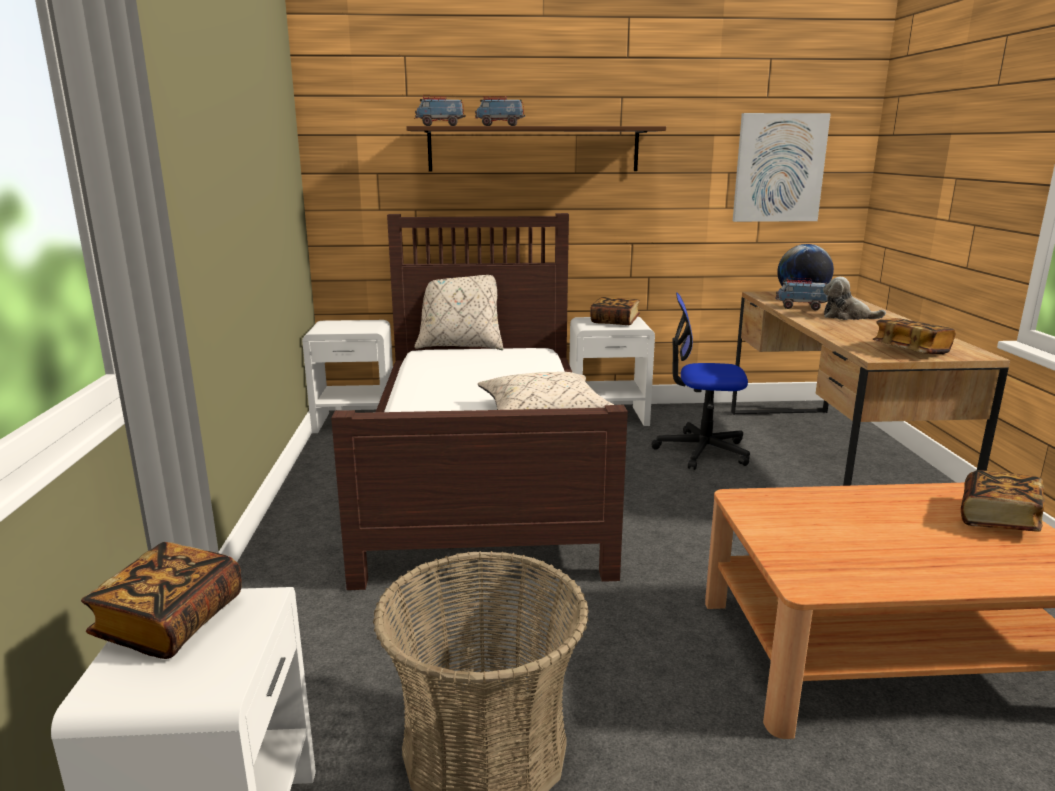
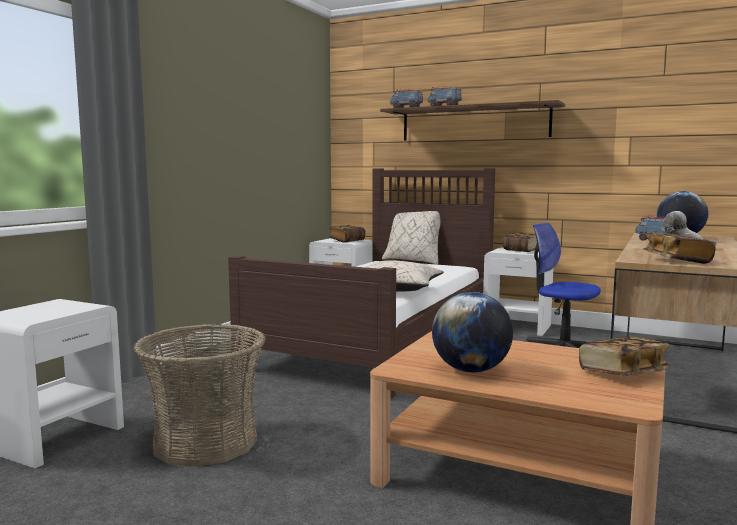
camera: 30 degrees right, 10 degrees down
(171, 622) = (51, 305): book -> book (347, 240)
(779, 168) = (676, 132): picture -> none
(877, 560) = (471, 370): none -> globe

